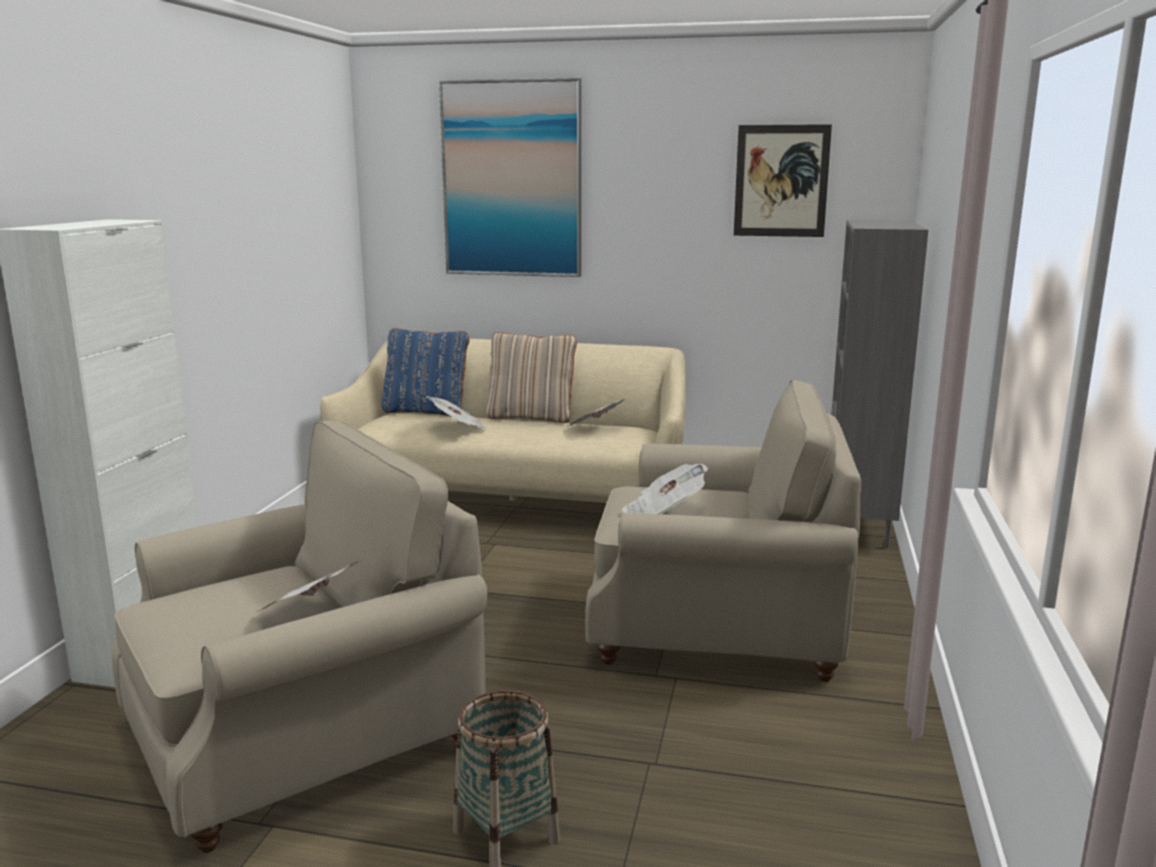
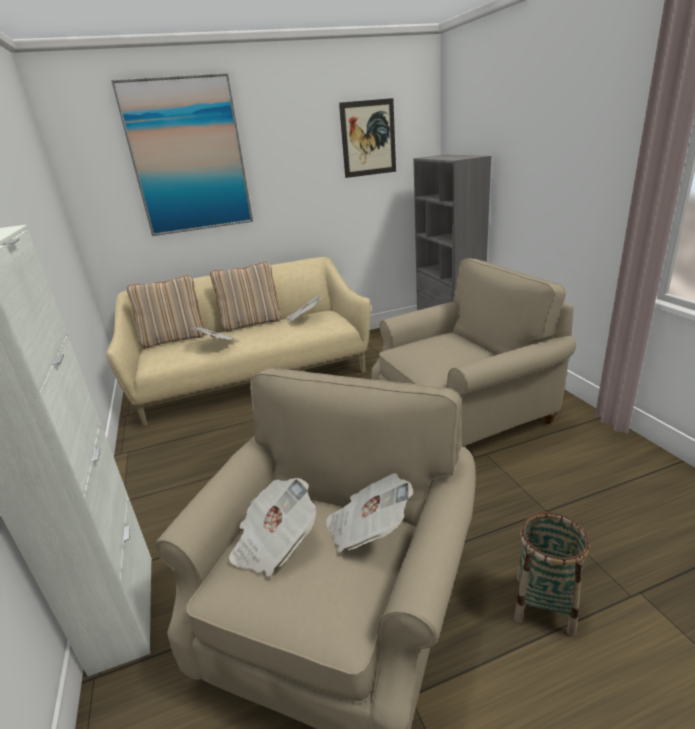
camera: 30 degrees left, 10 degrees up
(426, 411) = (174, 339): blue pillow -> beige pillow
(663, 512) = (443, 359): newspaper -> newspaper (274, 543)

